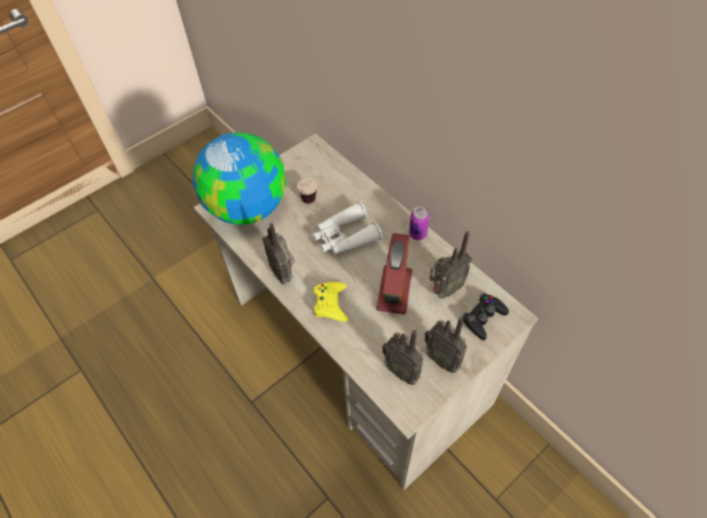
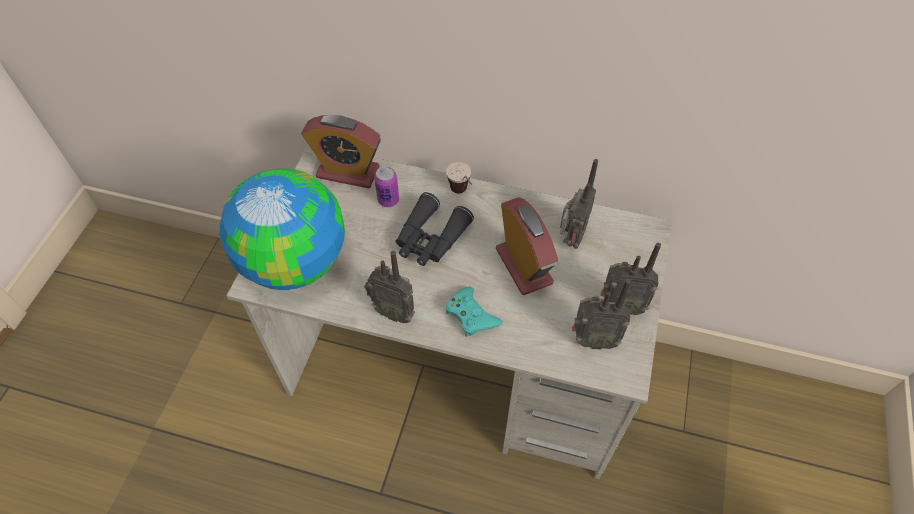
camera: 35 degrees left, 0 degrees up
(306, 205) = (361, 226): cup -> cup (462, 194)
(325, 164) = (348, 172): none -> alarm clock
(330, 304) = (471, 315): yellow game controller -> turquoise game controller
(344, 237) = (430, 239): white binoculars -> black binoculars
(418, 234) = (502, 198): can -> can (388, 200)
(483, 318) = (625, 247): black game controller -> none

